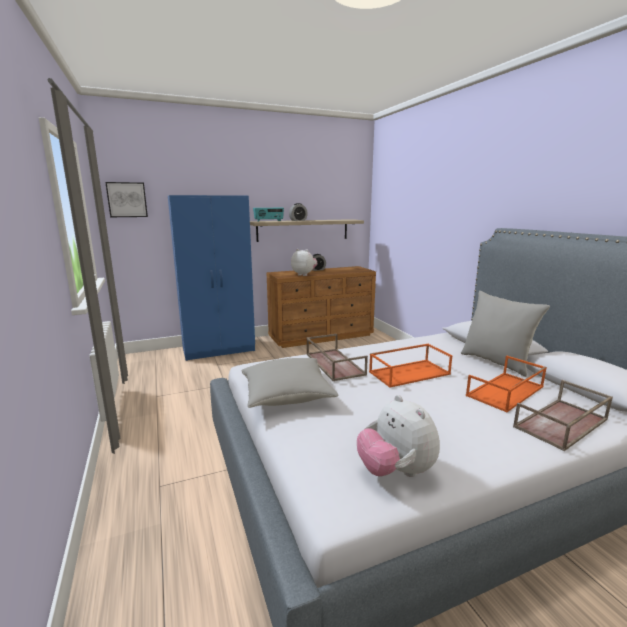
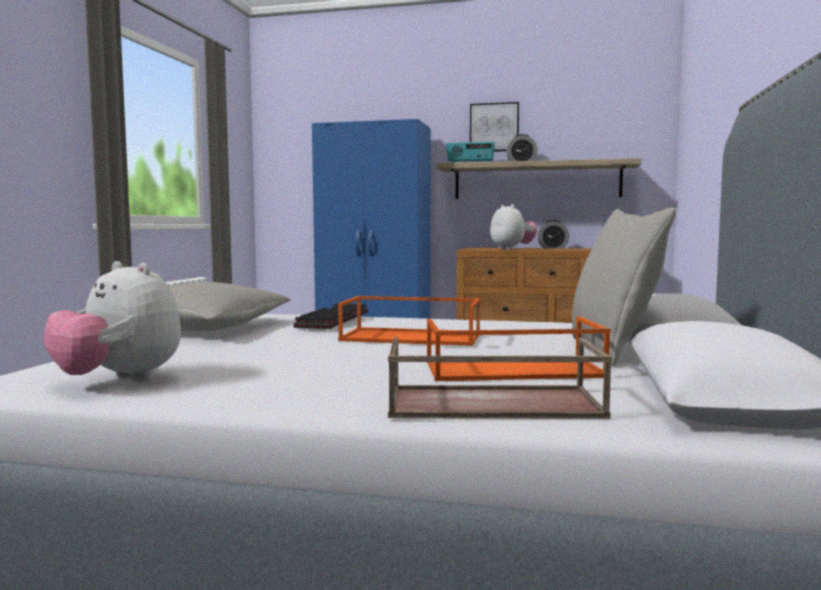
camera: 35 degrees right, 10 degrees down
(127, 199) = (287, 139): picture -> picture (494, 127)
(333, 364) = (332, 319): brown tray -> keyboard
(395, 471) = (119, 381): plush toy -> plush toy turned 60 degrees counterclockwise

